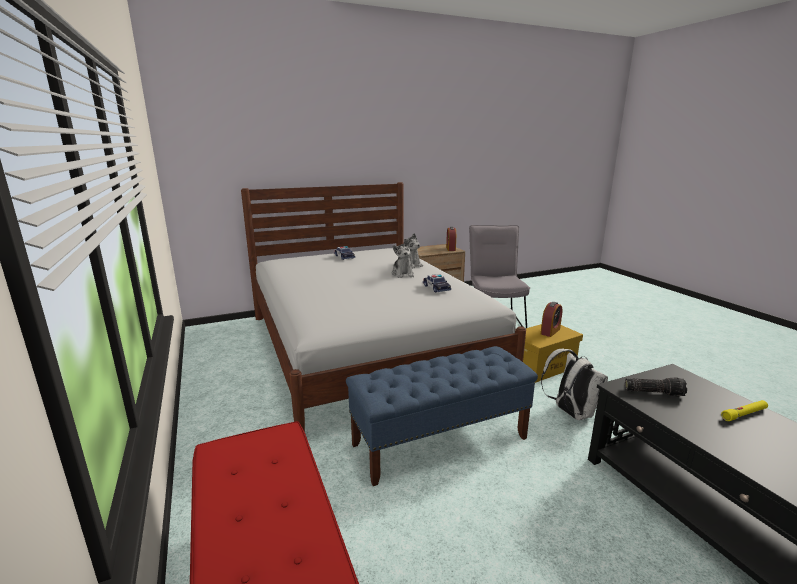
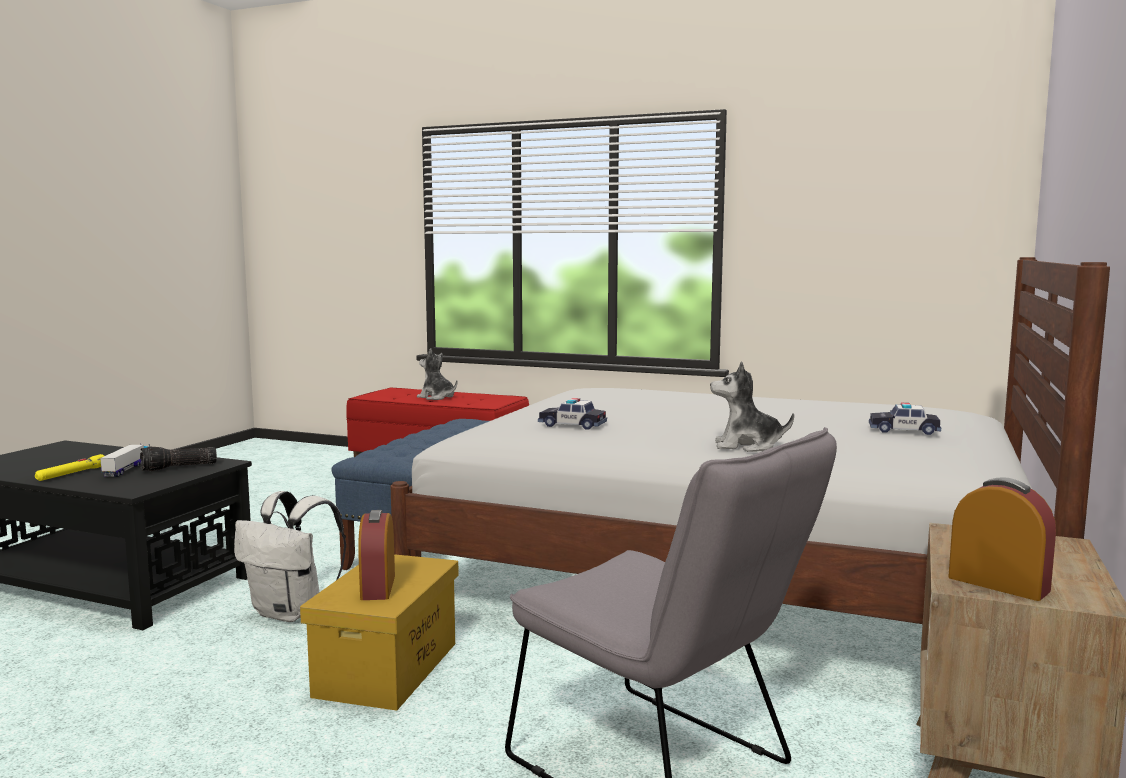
camera: 135 degrees right, 10 degrees down
(403, 274) = (688, 429): plush toy -> plush toy (437, 397)
(696, 409) = (131, 467): none -> toy truck

